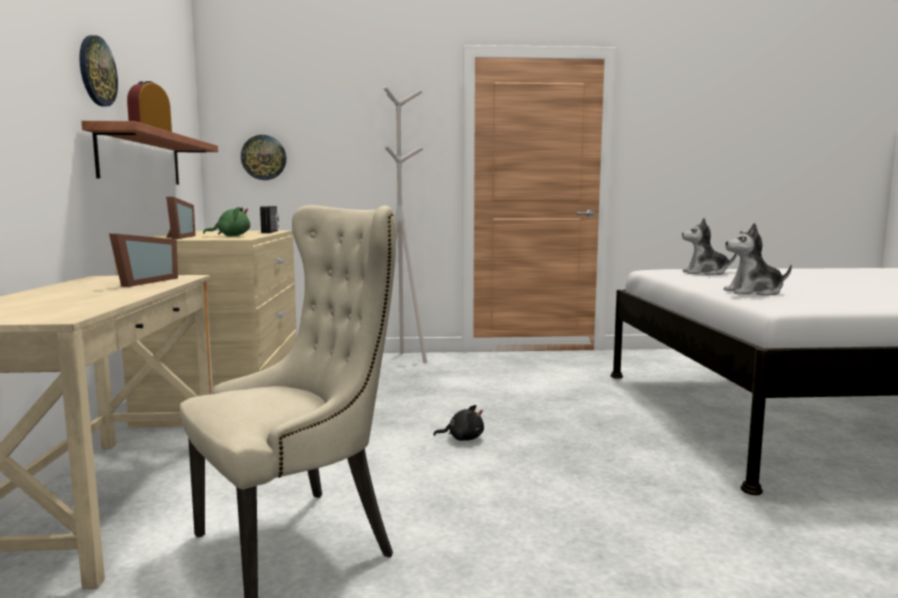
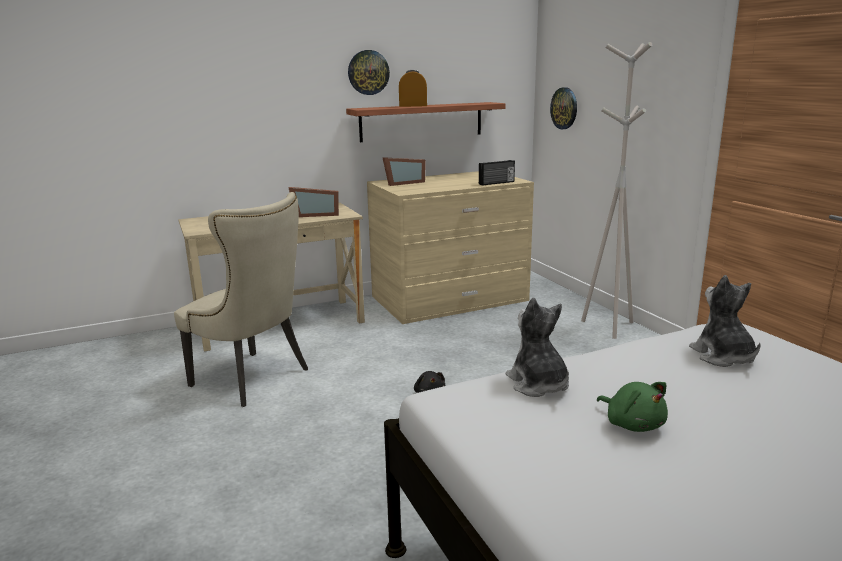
camera: 70 degrees right, 10 degrees up
(231, 236) = (433, 186): green plush toy -> green plush toy (632, 424)

